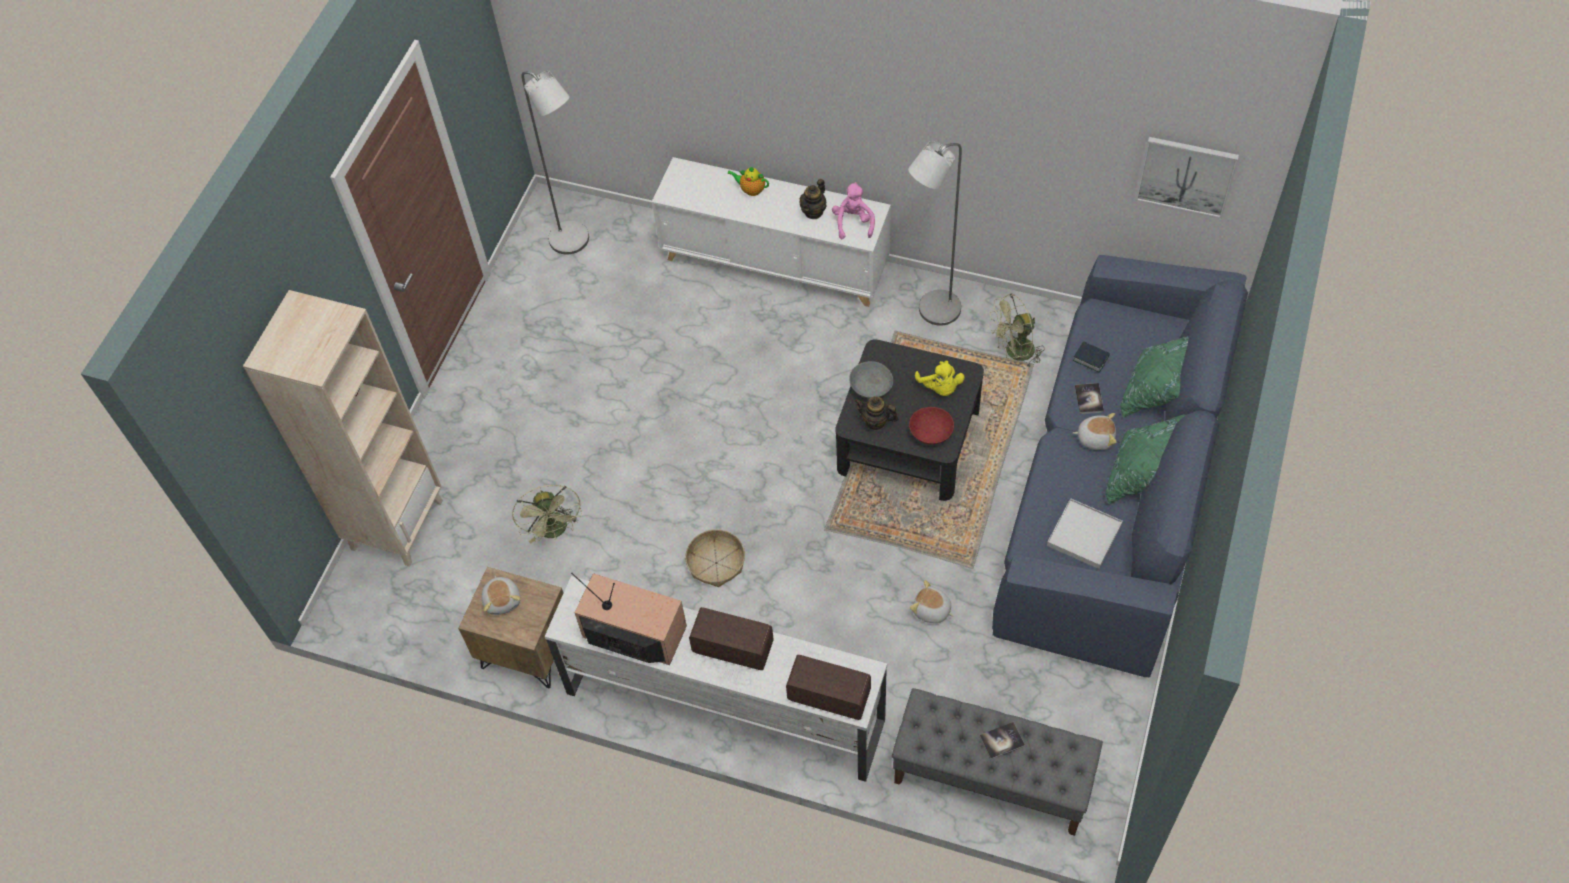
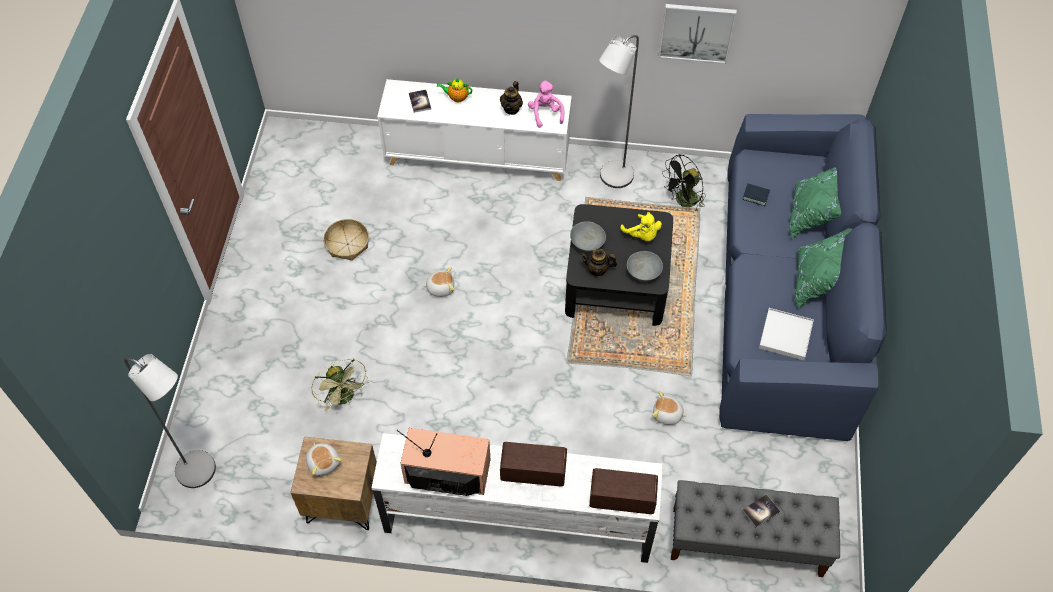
camera: 15 degrees left, 0 degrees up
(396, 524) = (207, 412): beige bookcase -> none
(574, 242) = (310, 160): grey floor lamp -> grey floor lamp (202, 473)
(716, 563) = (485, 403): basket -> basket (347, 244)
(930, 433) = (643, 272): red bowl -> grey bowl
(1014, 353) = (683, 201): green fan -> black fan
(1089, 399) = (762, 228): book -> book (420, 101)
(1095, 437) = (774, 257): plush toy -> plush toy (440, 287)
(1186, 175) = (816, 40): picture -> picture (696, 32)

